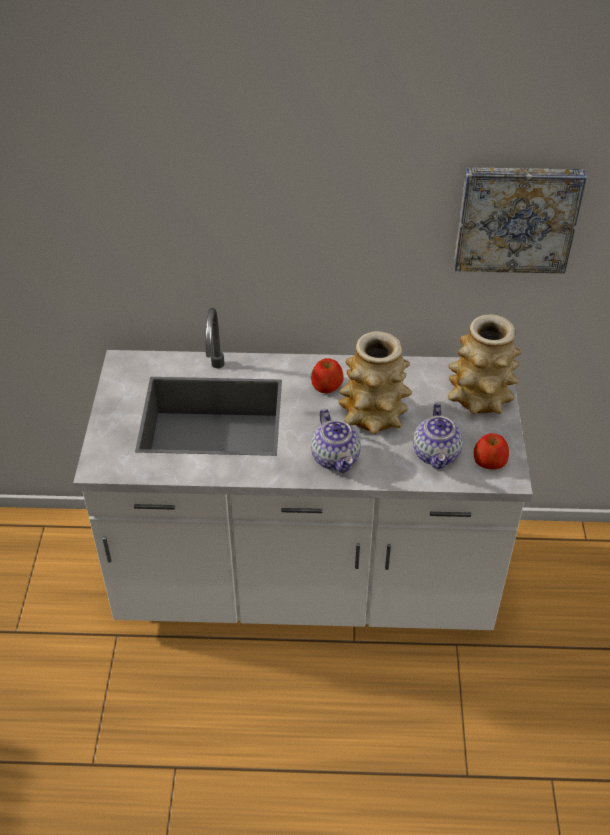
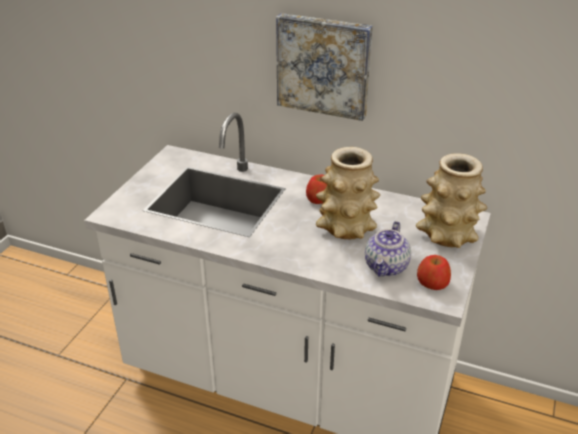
camera: 20 degrees right, 10 degrees down
(336, 458) = (297, 250): teapot -> none
(516, 218) = (503, 70): picture -> picture (324, 65)

